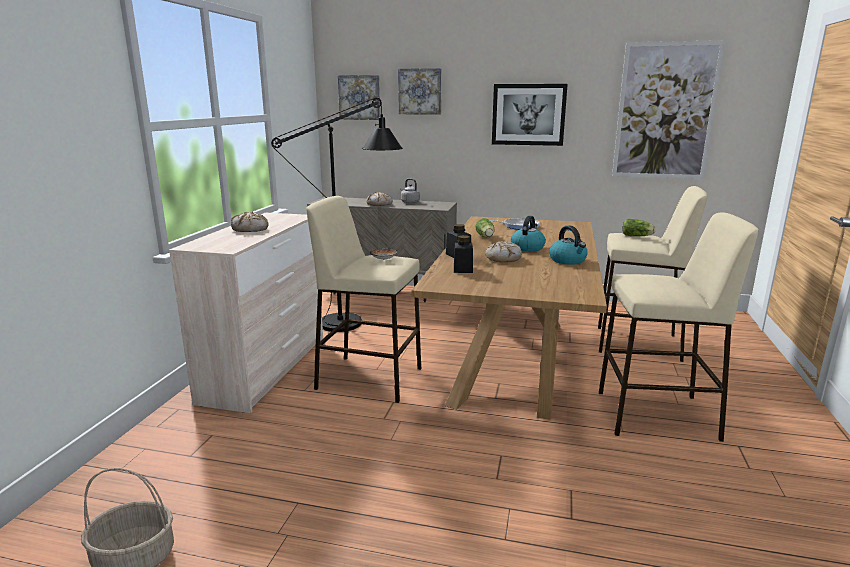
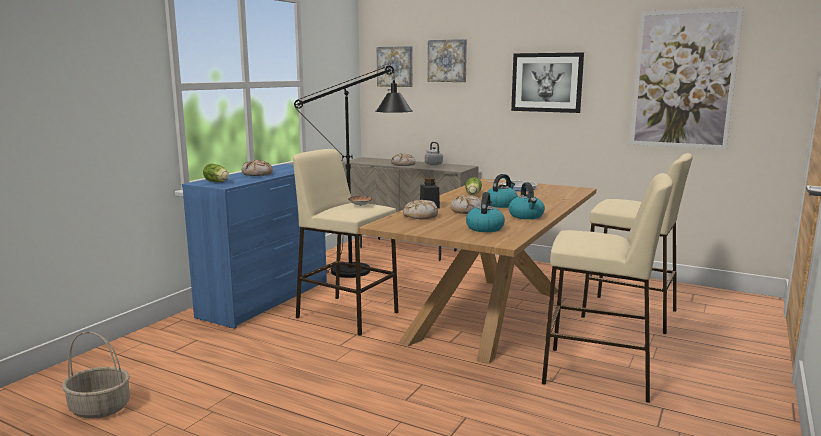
camera: 15 degrees right, 5 degrees down
(266, 370) = (266, 300): beige dresser -> blue dresser
(463, 269) = (420, 216): black jar -> bread
(545, 279) = (484, 228): none -> kettle
(637, 236) = (626, 202): lettuce -> lettuce (217, 182)

